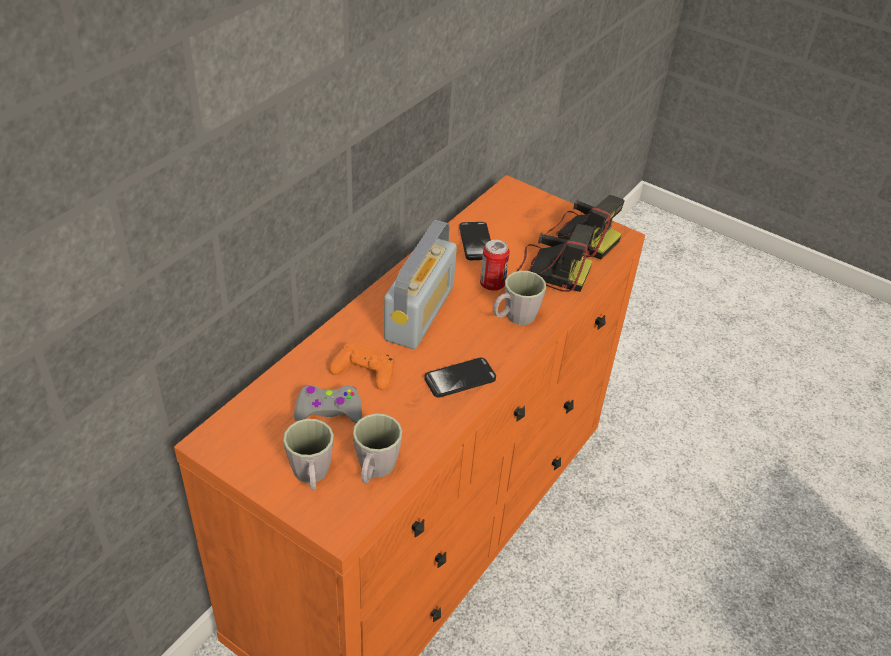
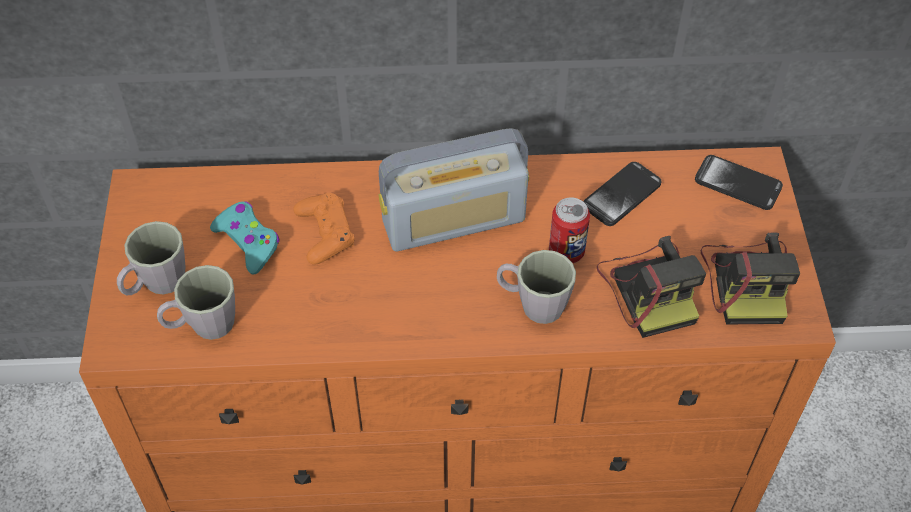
camera: 55 degrees right, 10 degrees up
(328, 410) = (248, 242): grey game controller -> turquoise game controller
(460, 379) = (389, 314): phone -> phone (737, 184)

